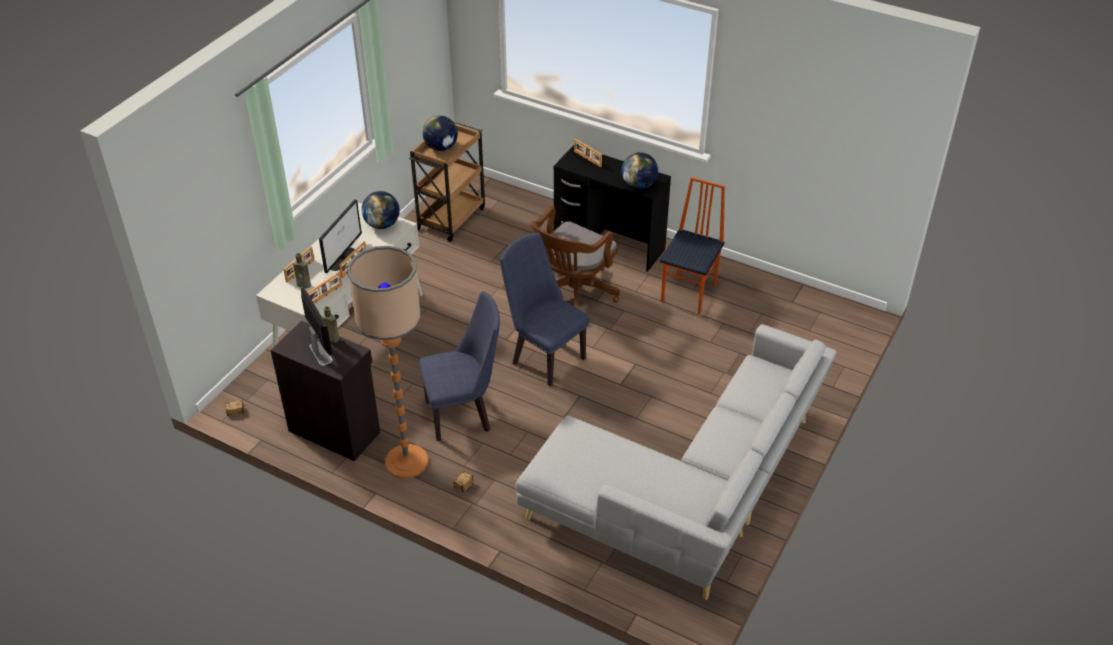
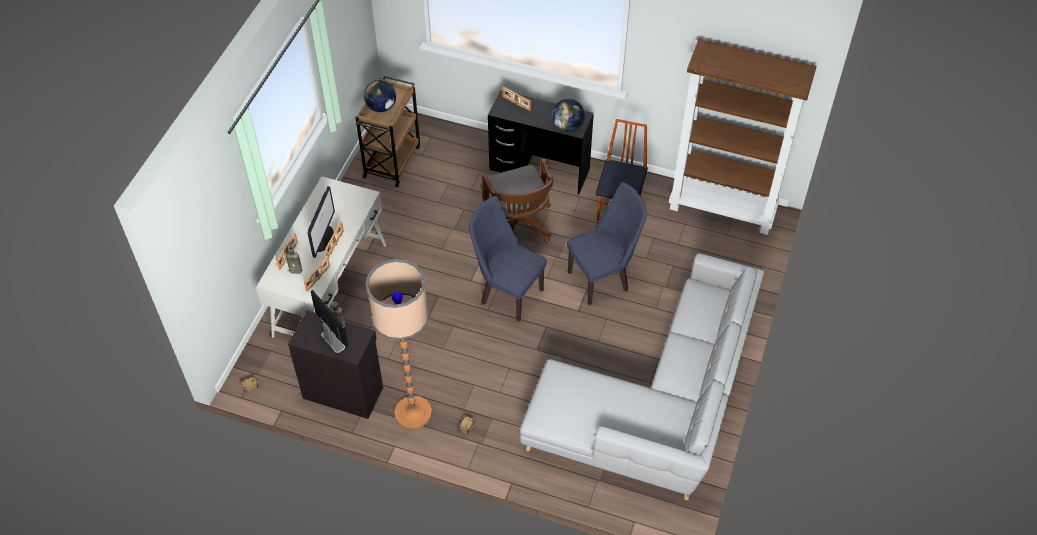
camera: 10 degrees left, 10 degrees up
(382, 224) = (349, 197): globe -> none
(464, 414) = (451, 359): blue chair -> blue chair (602, 278)
(572, 294) = (518, 226): brown office chair -> brown office chair turned 45 degrees counterclockwise
(809, 305) = (723, 209): none -> brown bookcase

